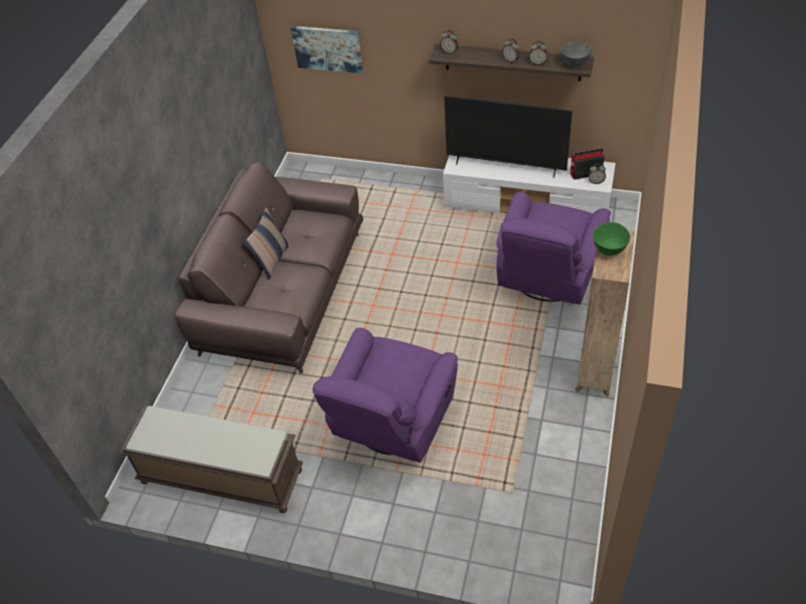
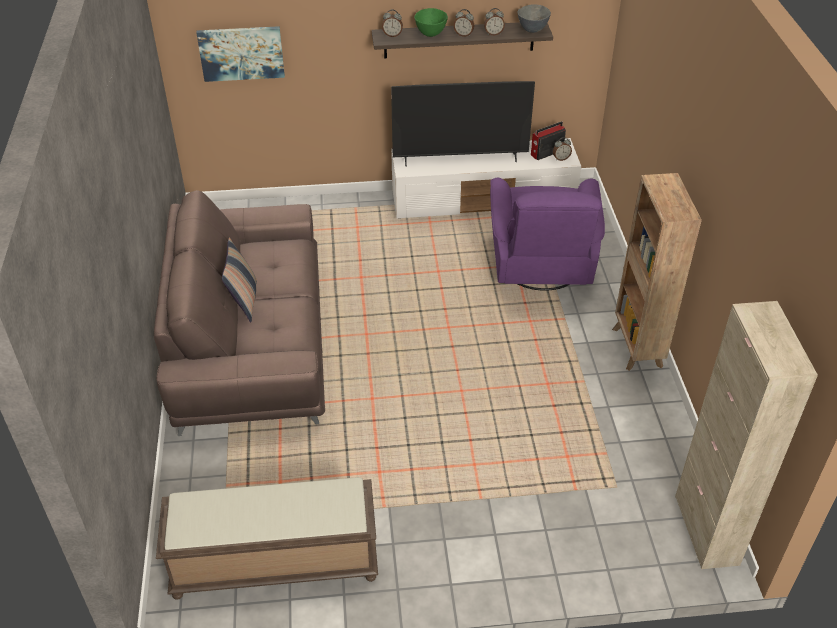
camera: 25 degrees left, 5 degrees down
(391, 425) = (451, 453): purple armchair -> none
(570, 553) = (706, 530): none -> beige cabinet
(608, 250) = (663, 194): green bowl -> green bowl (430, 34)

